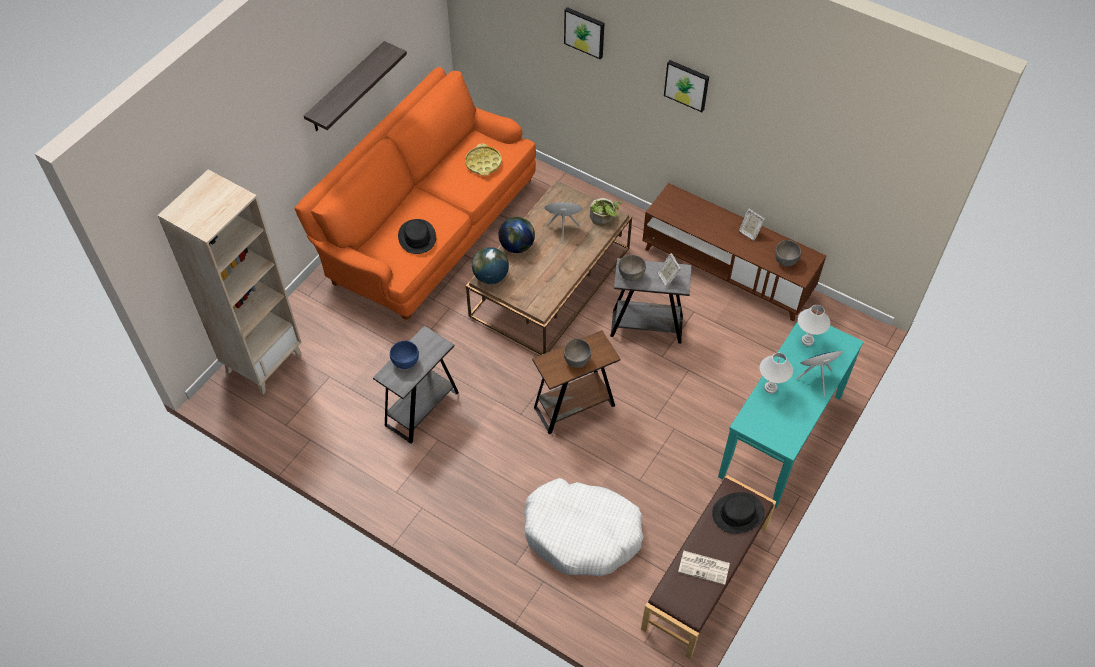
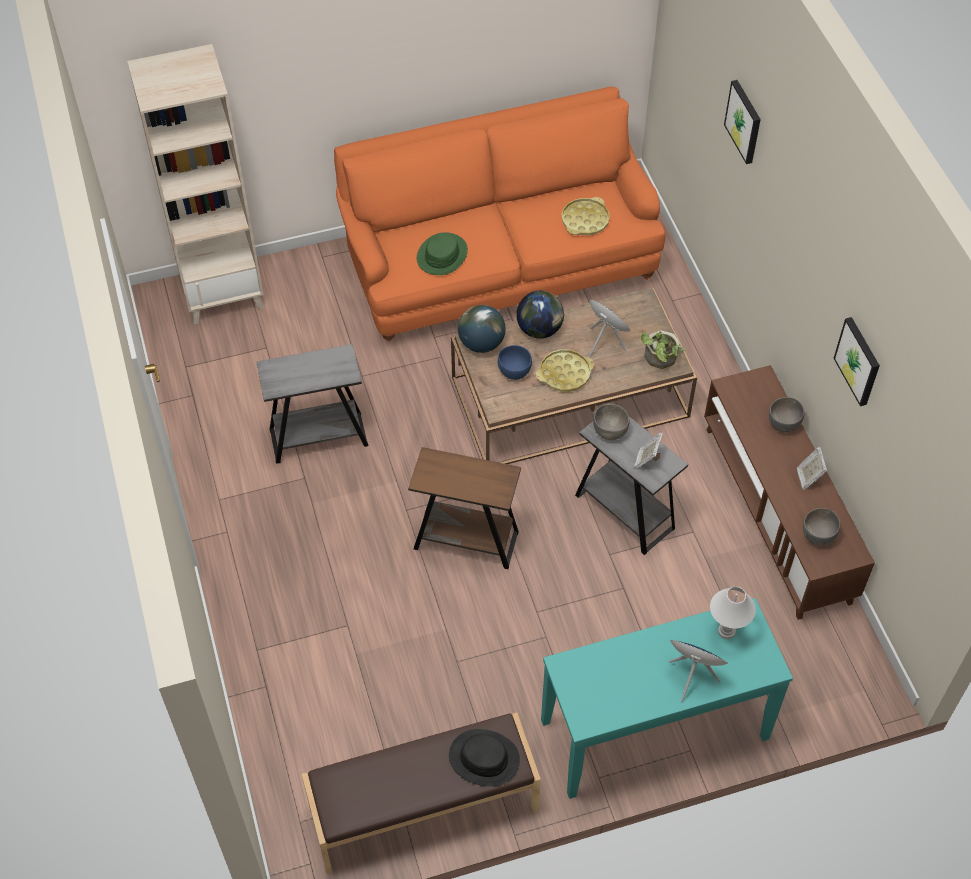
camera: 40 degrees right, 0 degrees up
(346, 88) = (455, 47): shelf -> none
(405, 362) = (299, 367): blue bowl -> blue bowl (514, 372)
(417, 237) = (442, 255): black hat -> green hat
(558, 263) = (564, 374): none -> yellow tray
(577, 360) = (463, 480): grey bowl -> grey bowl (783, 424)
(582, 533) = (347, 669): white dog bed -> none
(687, 85) = (807, 246): picture -> picture (859, 361)
(704, 567) = (394, 784): newspaper -> none
(770, 388) = (630, 650): white table lamp -> none

